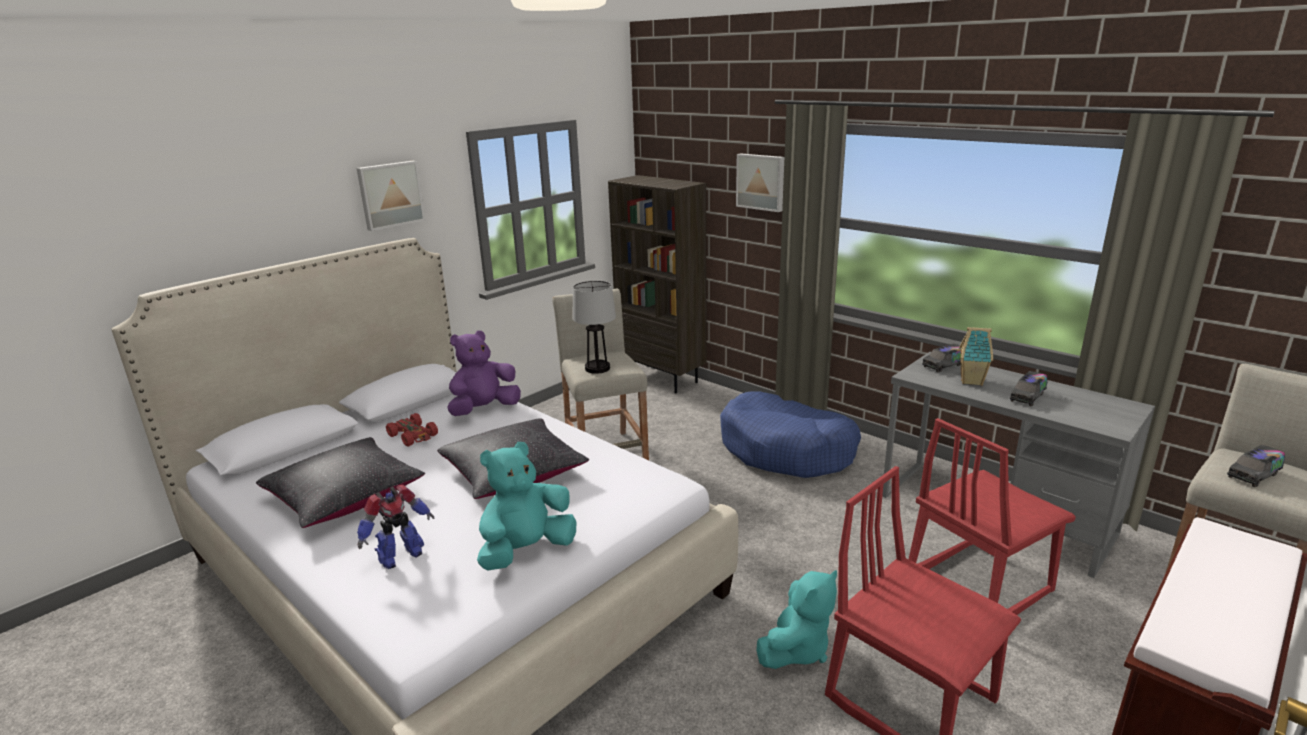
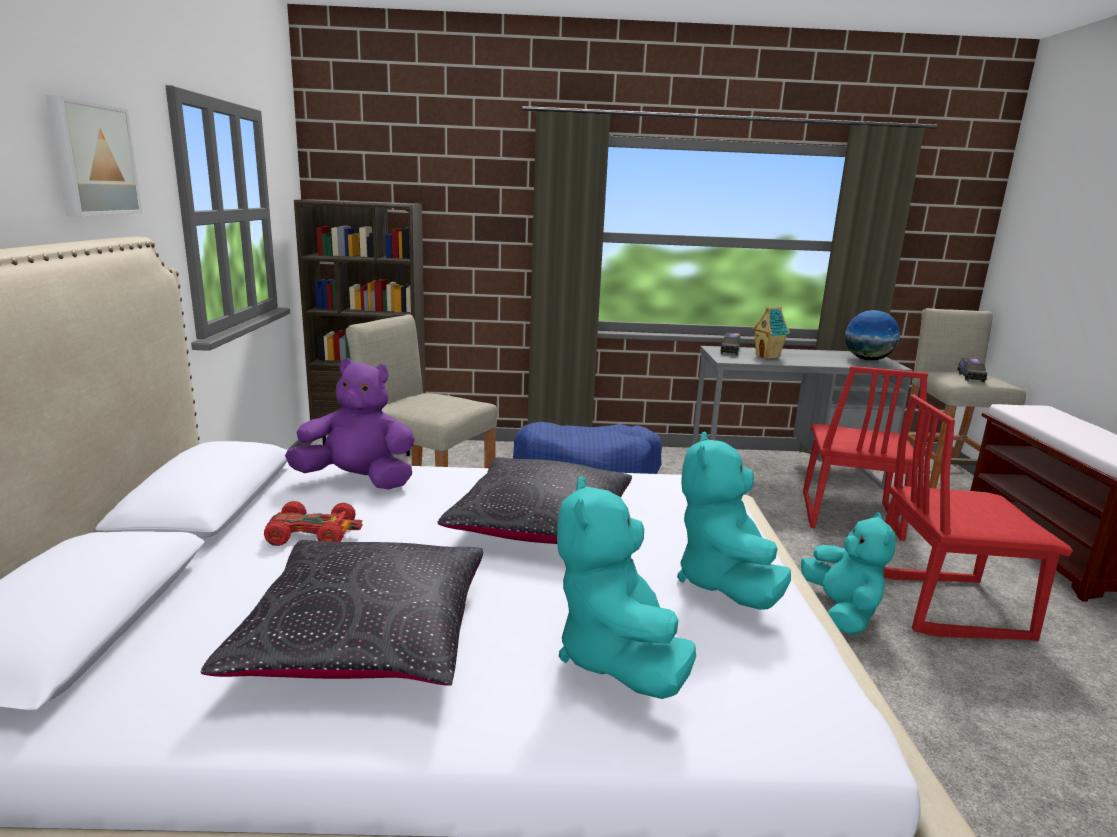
camera: 45 degrees left, 5 degrees down
(400, 556) = (616, 657): toy robot -> turquoise plush toy
(484, 409) = (358, 481): purple plush toy -> purple plush toy turned 90 degrees clockwise
(597, 368) = (442, 407): table lamp -> none
(761, 182) = (494, 200): picture -> none
(1027, 396) = (815, 359): toy truck -> none
(1101, 413) = (867, 360): none -> globe

